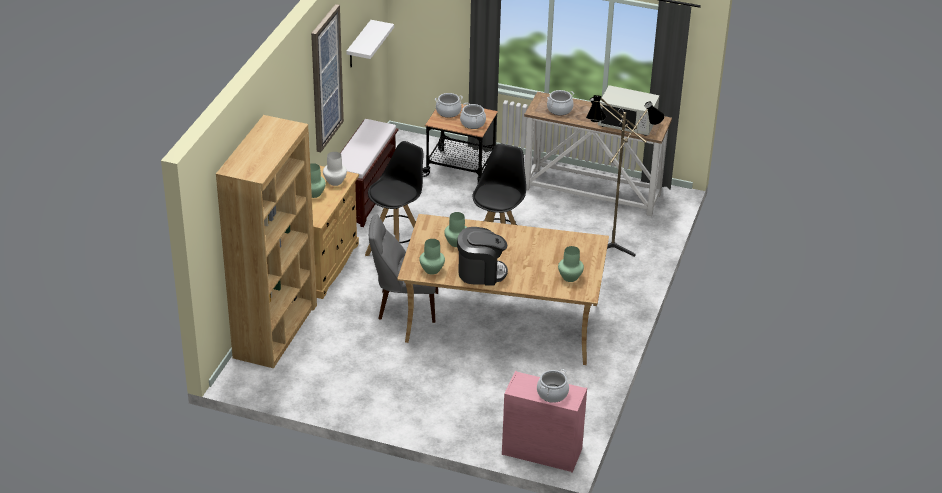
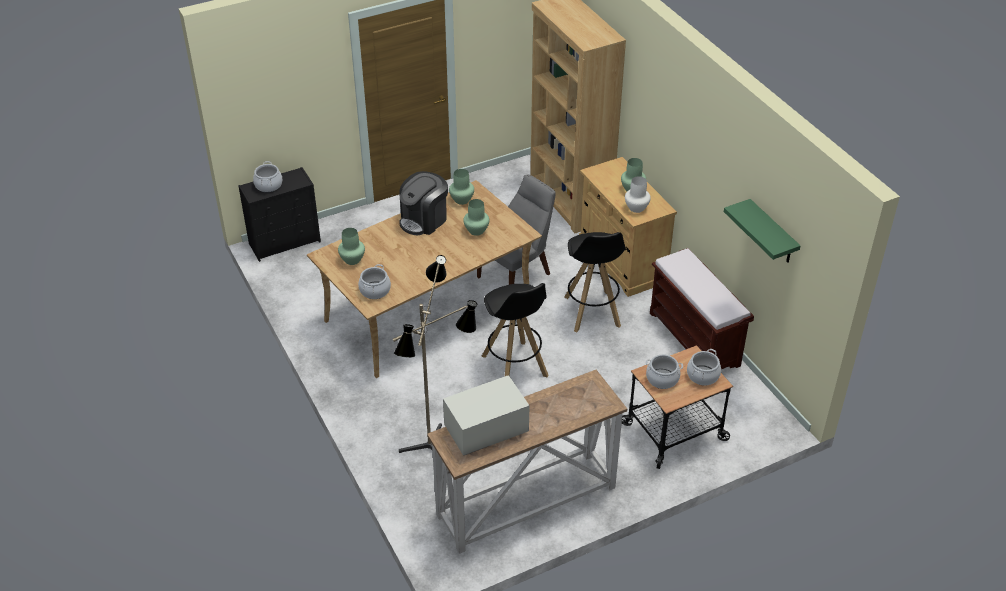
camera: 135 degrees right, 5 degrees up
(325, 78) = (712, 166): picture -> none
(358, 45) = (772, 233): white shelf -> green shelf
(540, 451) = (285, 242): pink dresser -> black dresser
(559, 110) = (572, 399): cooking pot -> cooking pot (375, 290)

